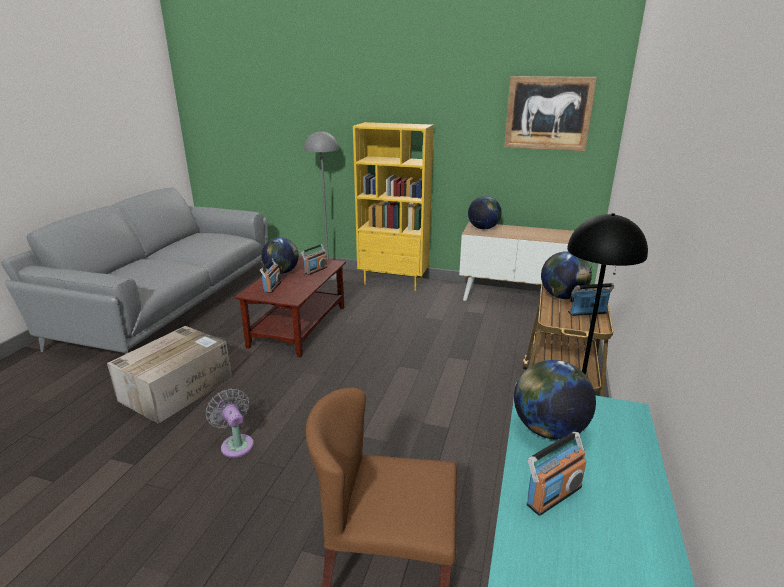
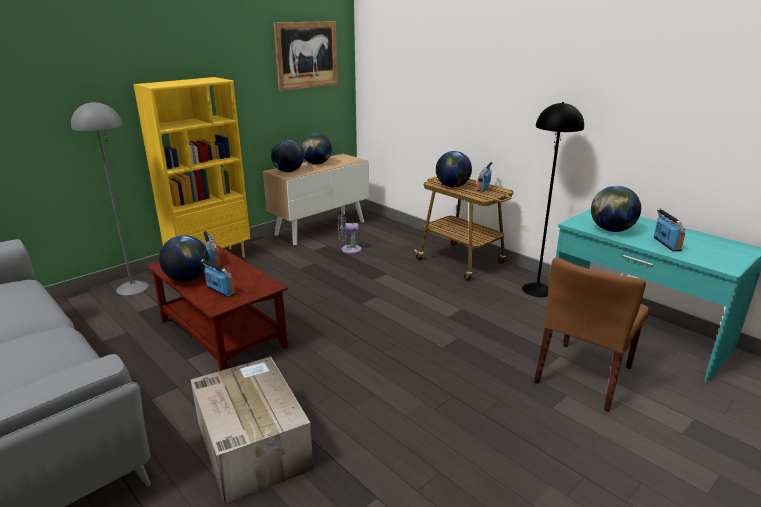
camera: 60 degrees left, 0 degrees up
(236, 444) = (398, 417): grey fan -> grey fan (349, 249)
(523, 230) = (316, 164): none -> globe

